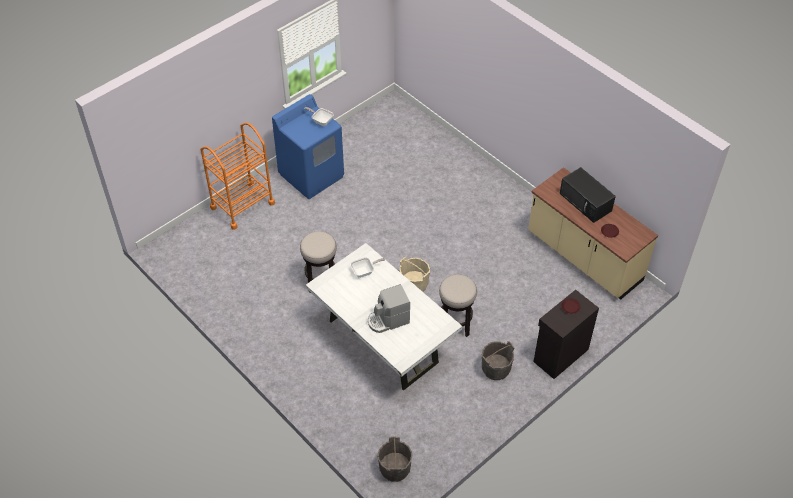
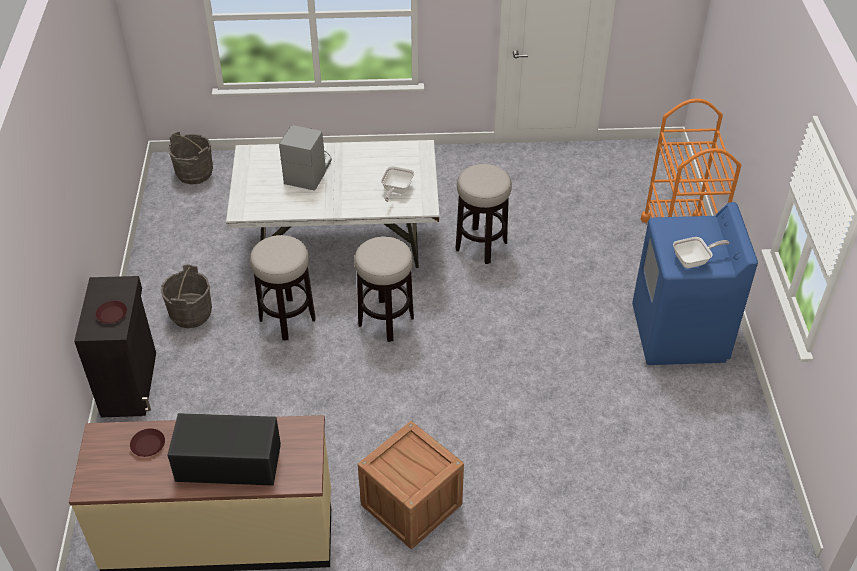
camera: 130 degrees right, 5 degrees down
(414, 284) = (385, 321): beige bucket -> stool
(501, 208) = (411, 505): none -> crate

